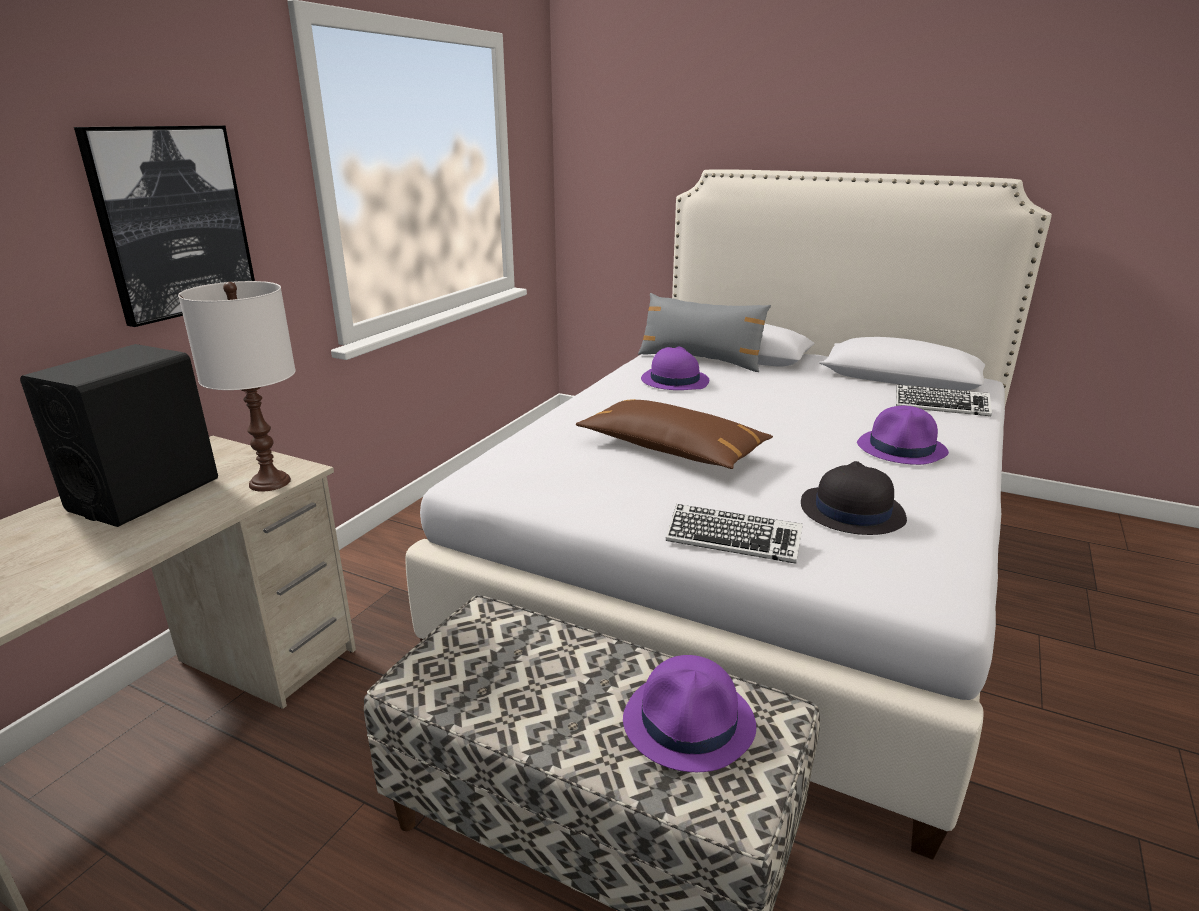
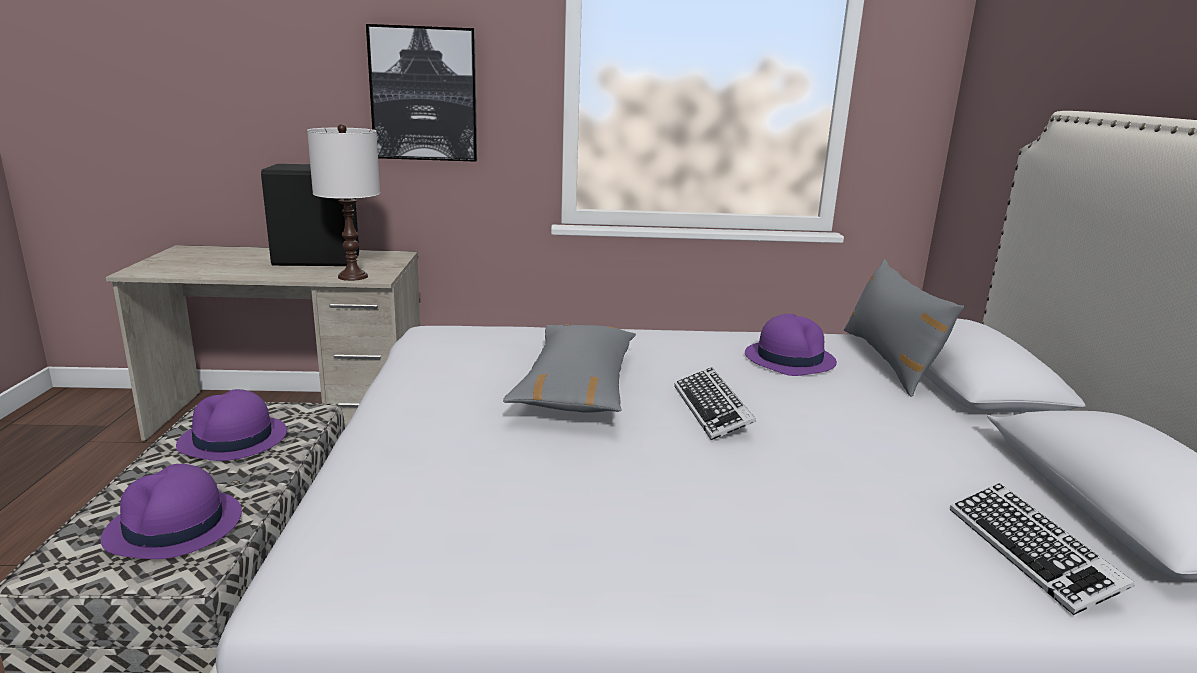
camera: 60 degrees right, 5 degrees down
(671, 449) = (577, 385): brown pillow -> grey pillow
(733, 540) = (381, 444): keyboard -> keyboard (712, 410)
(851, 511) = (506, 504): black hat -> none
(902, 449) = (766, 526): purple hat -> purple hat (233, 440)

